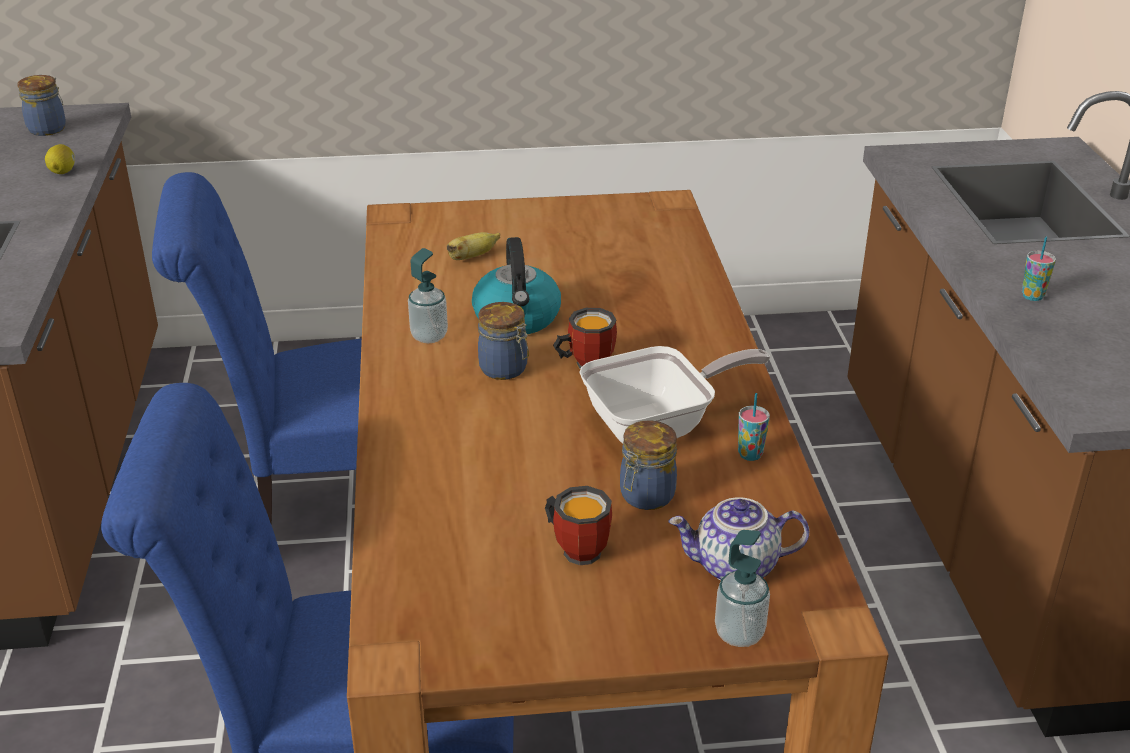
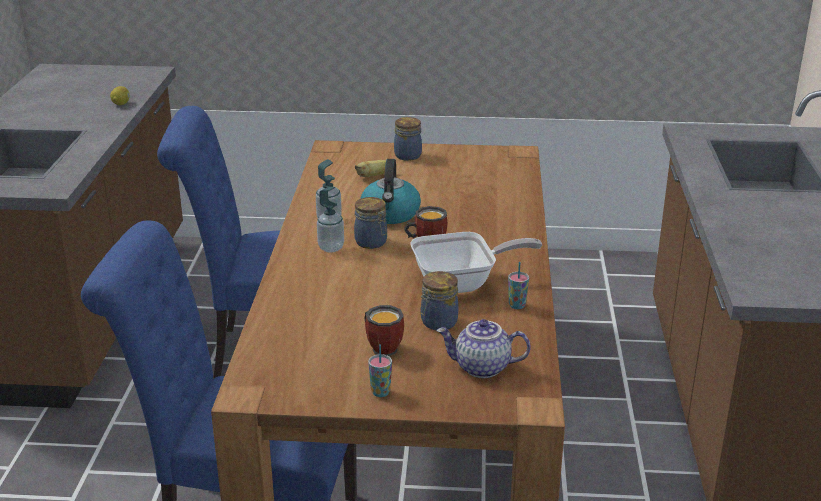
camera: 10 degrees right, 5 degrees down
(49, 128) = (120, 79): jar -> jar (408, 155)
(739, 633) = (470, 404): soap dispenser -> soap dispenser (331, 248)
(1032, 296) = (742, 223): cup -> cup (380, 392)

